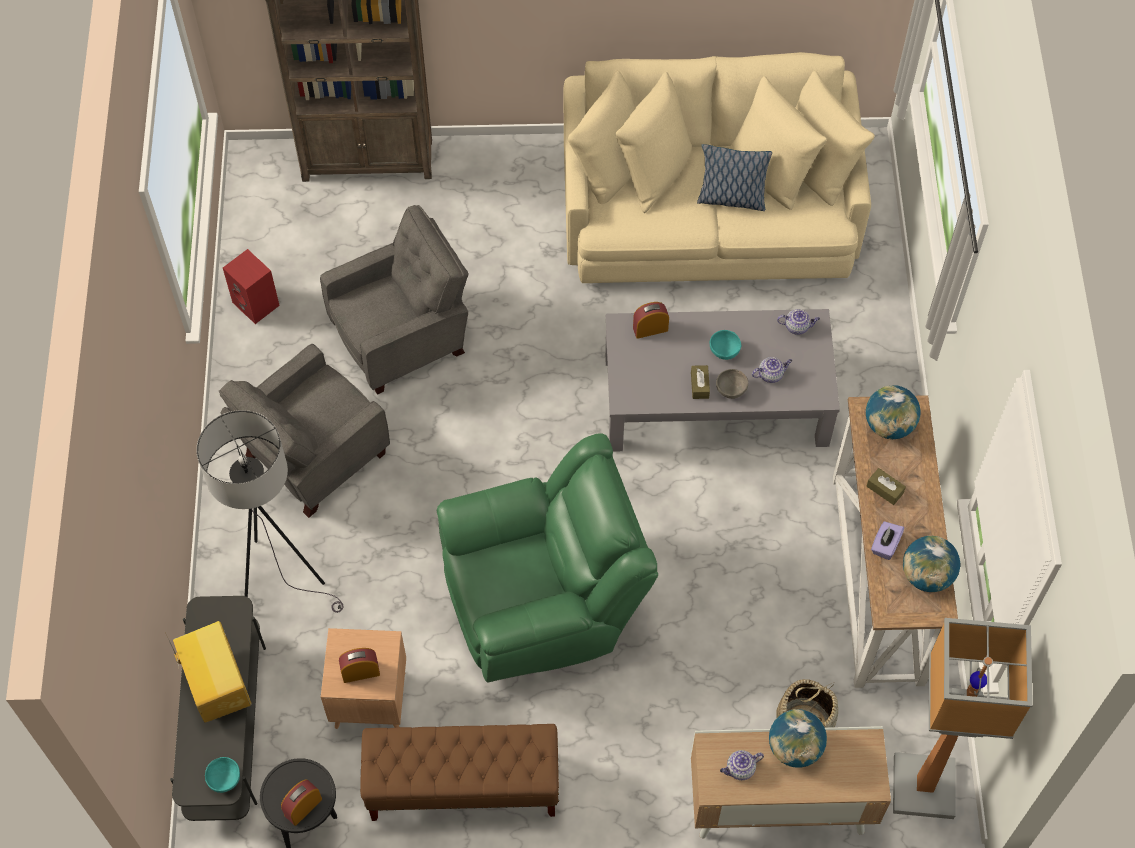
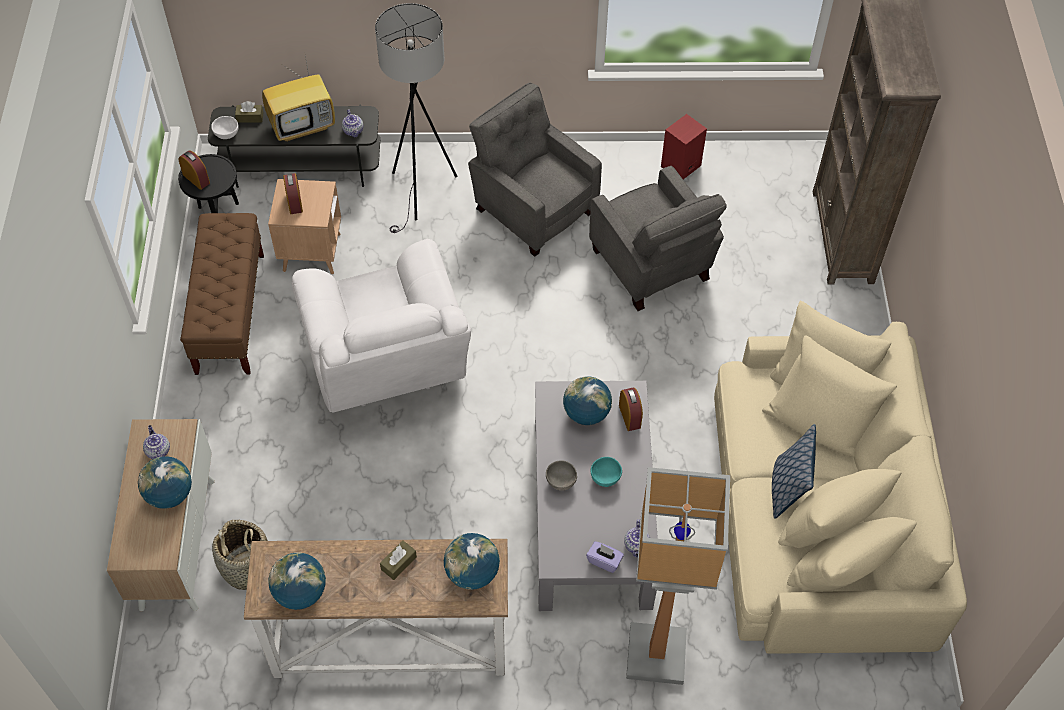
camera: 90 degrees right, 5 degrees down
(225, 779) = (227, 135): turquoise bowl -> white bowl
(543, 600) = (388, 369): green armchair -> white armchair
(648, 367) = (586, 413): none -> globe
(699, 385) = (566, 455): brown tissue box -> brown tissue box (250, 117)
(771, 374) = (579, 518): teapot -> teapot (353, 131)
(885, 545) = (337, 558): purple tissue box -> purple tissue box (604, 561)
(924, 788) = (172, 667): floor lamp -> floor lamp (654, 656)

